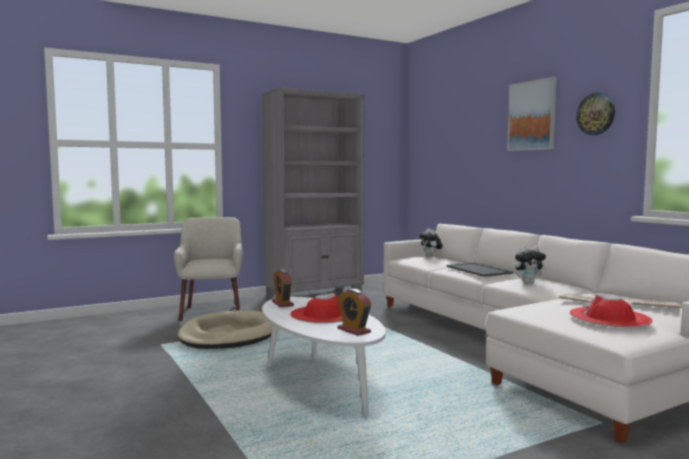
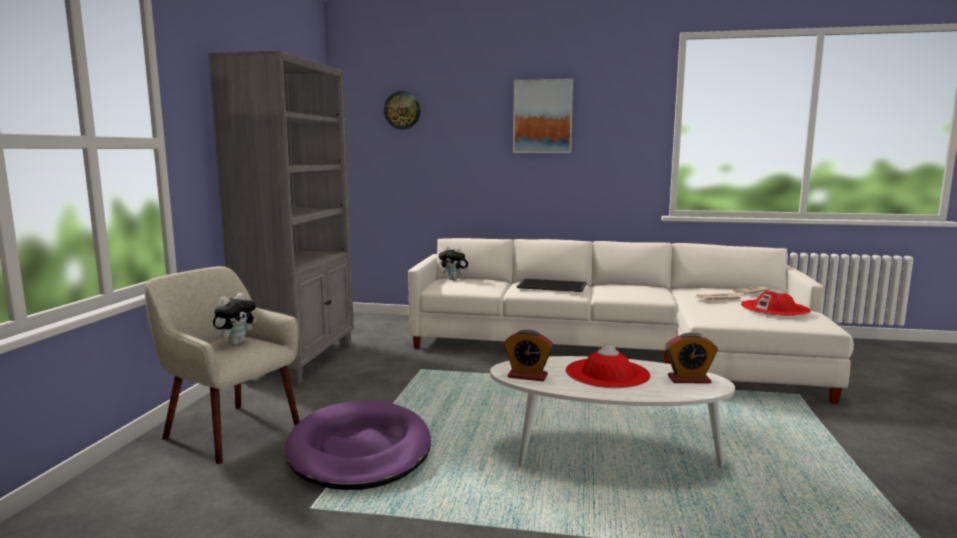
camera: 50 degrees left, 5 degrees up
(229, 335) = (359, 451): beige dog bed -> purple dog bed
(528, 282) = (627, 290): plush toy -> plush toy (236, 343)
(596, 114) = (620, 121): wall clock -> wall clock (402, 110)

